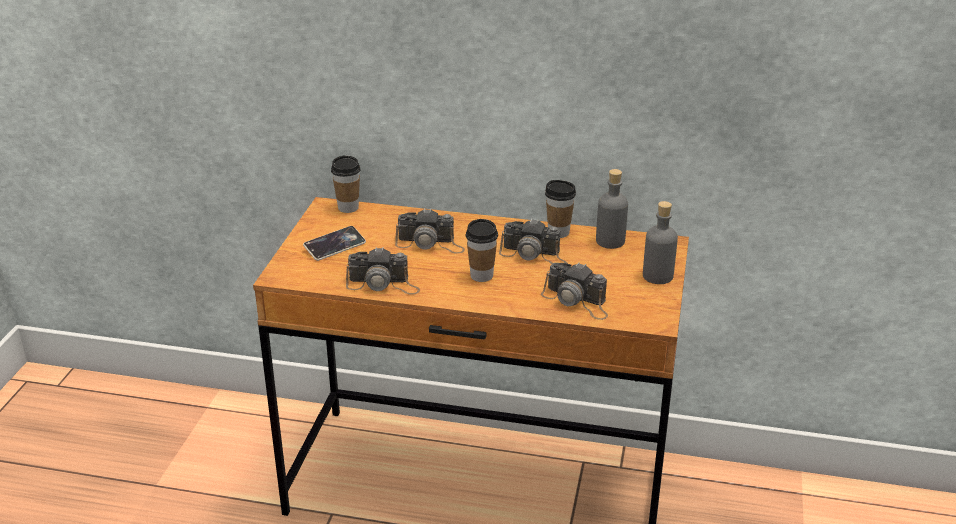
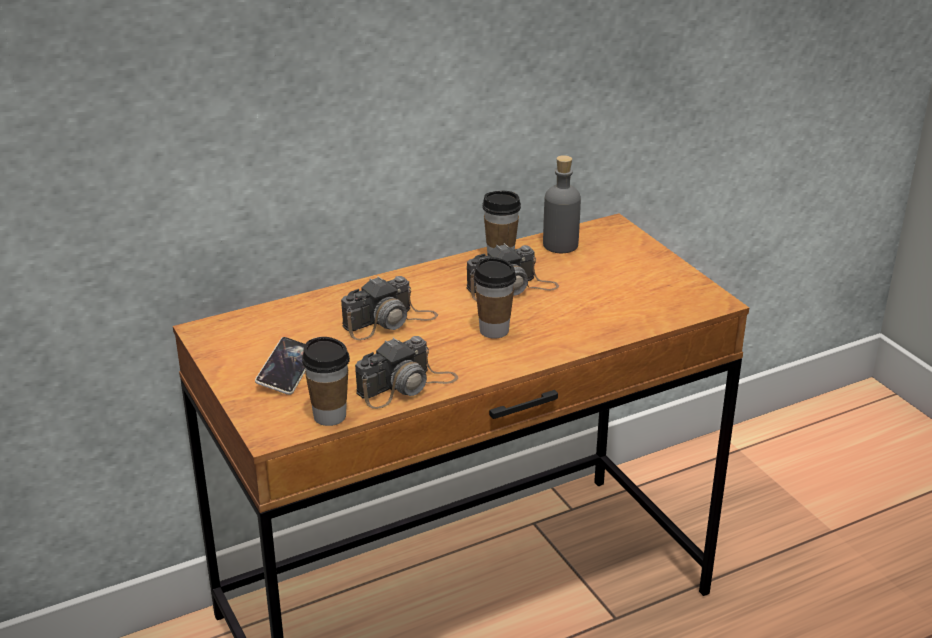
camera: 40 degrees left, 0 degrees up
(348, 208) = (234, 322): cup -> cup (329, 416)
(577, 301) = (619, 314): camera -> none
(657, 276) = (650, 259): grey bottle -> none

